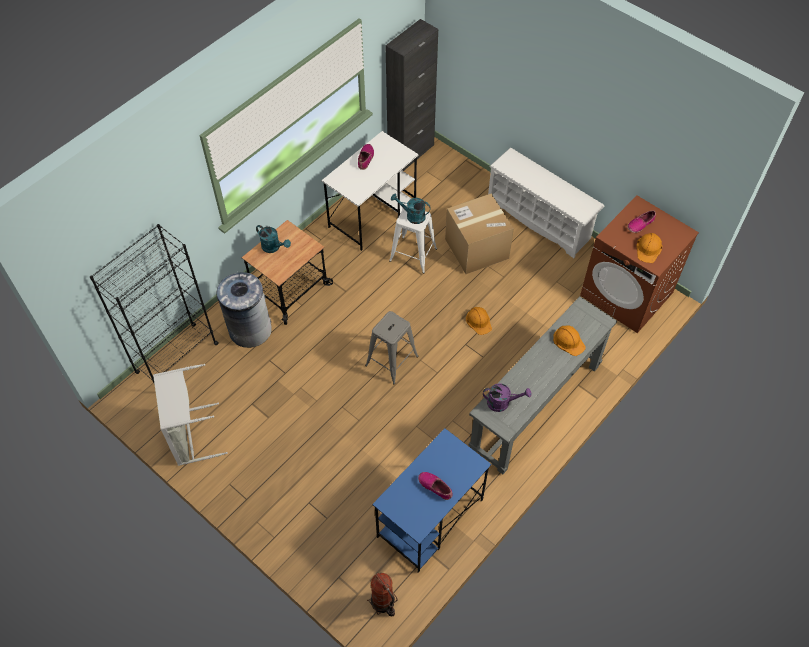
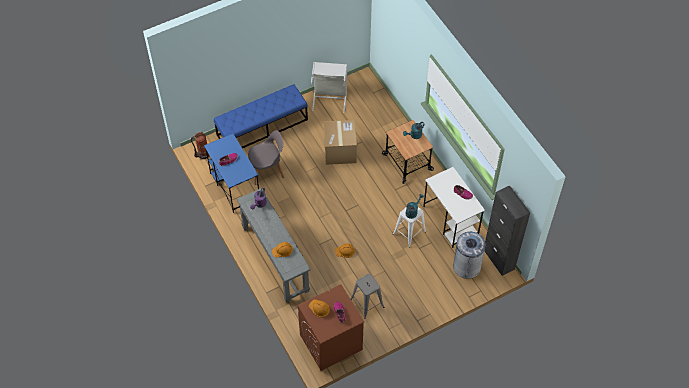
camera: 110 degrees right, 0 degrees up
(176, 358) = (381, 101): black bookcase -> none
(249, 329) = (386, 137): grey trash can -> grey trash can (466, 266)
(288, 522) = (262, 127): none -> blue bench
(377, 479) = (267, 170): none -> grey chair
(391, 361) = (336, 198): grey stool -> grey stool (367, 303)
(476, 248) = (400, 269): cardboard box -> cardboard box (340, 151)
(540, 220) = (410, 316): white shoe rack -> none

